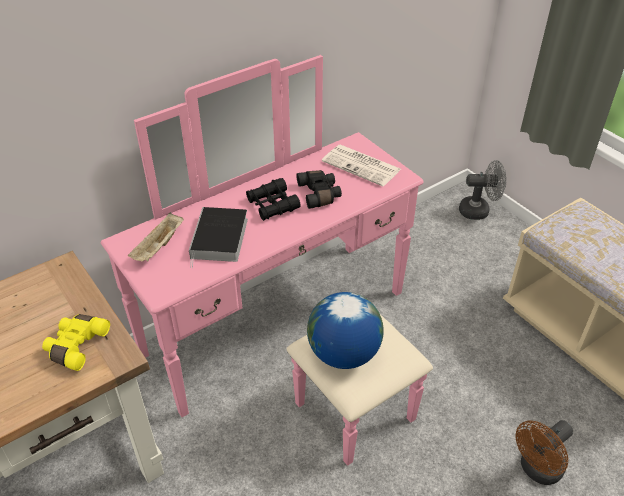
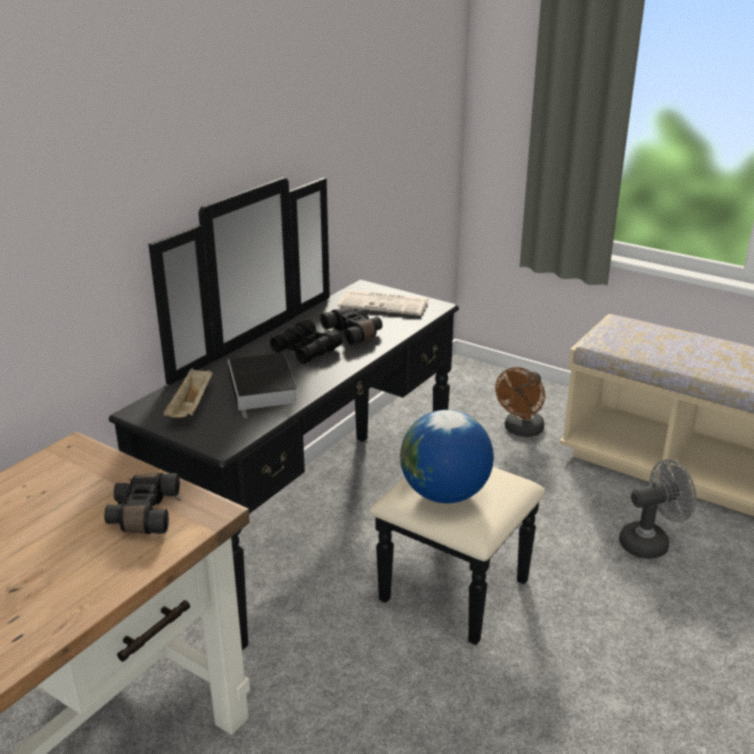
camera: 20 degrees left, 15 degrees down
(76, 345) = (143, 514): yellow binoculars -> black binoculars
(293, 340) = (343, 539): pink dresser -> black dresser
(479, 210) = (485, 377): grey fan -> grey fan (650, 542)
(537, 470) = (683, 592): brown fan -> brown fan (521, 431)

